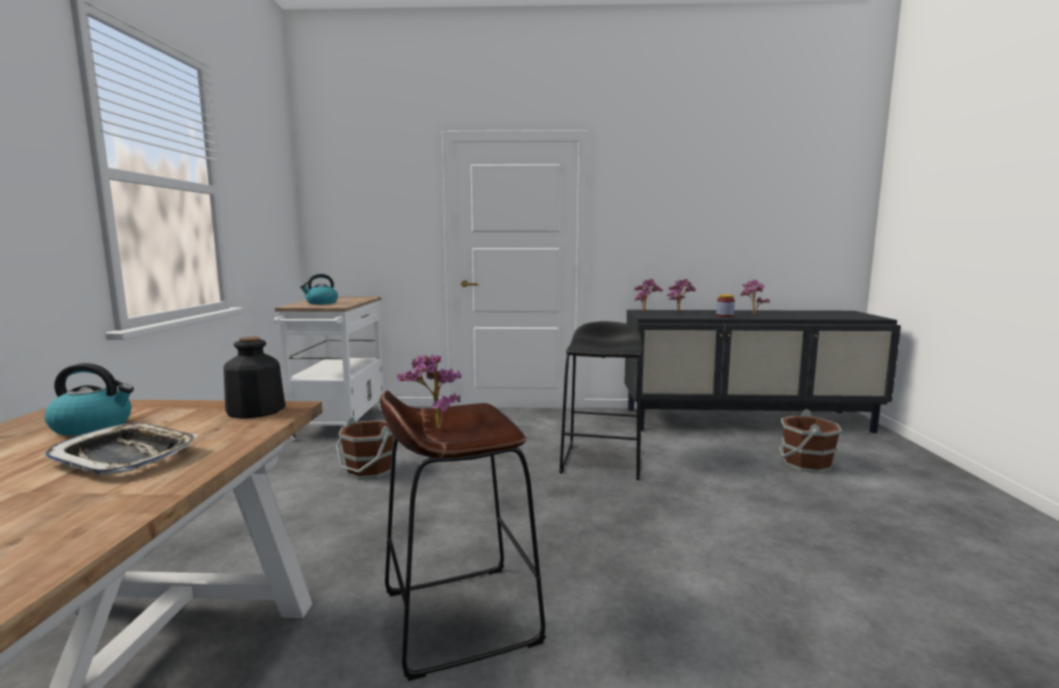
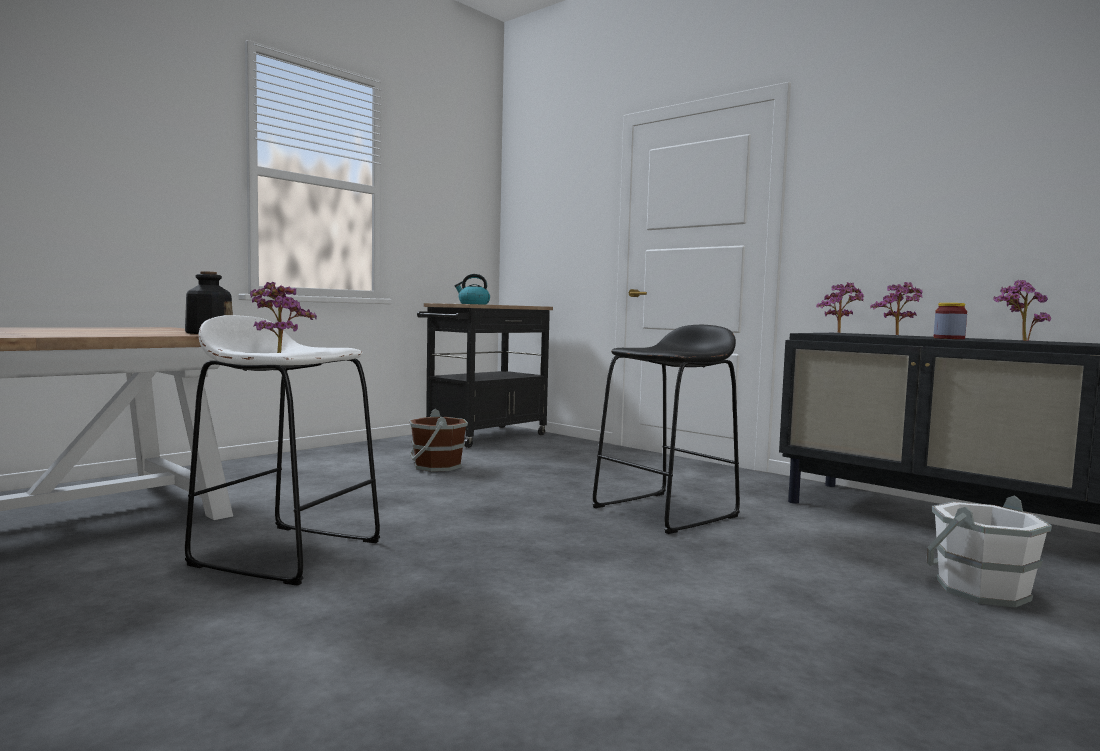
camera: 40 degrees right, 5 degrees down
(94, 426) = (126, 329): kettle -> none
(126, 457) = (82, 332): tray -> none
(339, 425) = (484, 437): white cart -> black cart
(459, 617) = (287, 553): brown stool -> white stool
(805, 464) = (980, 589): brown bucket -> white bucket

